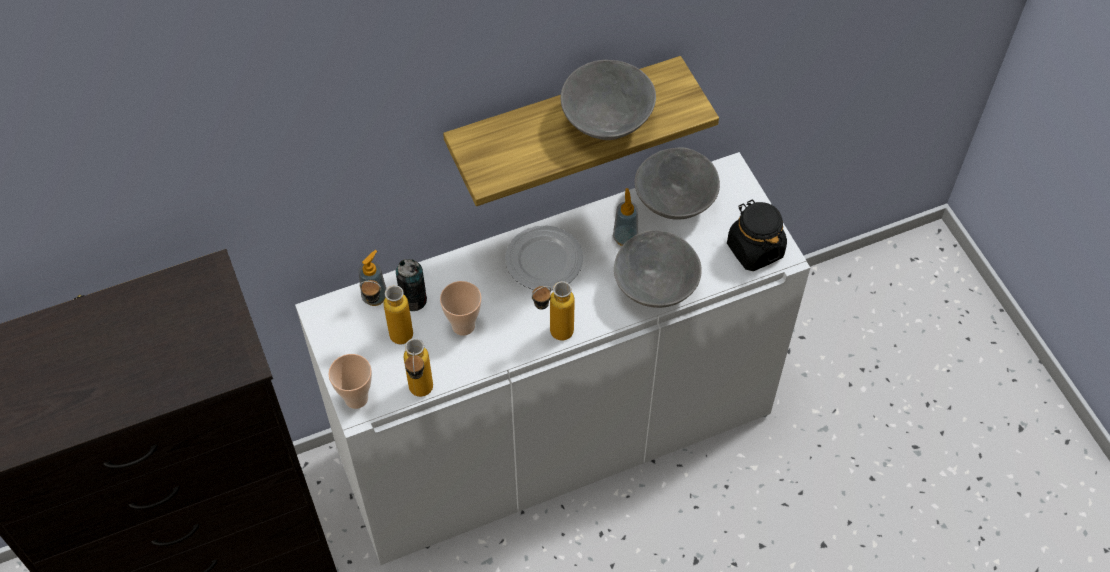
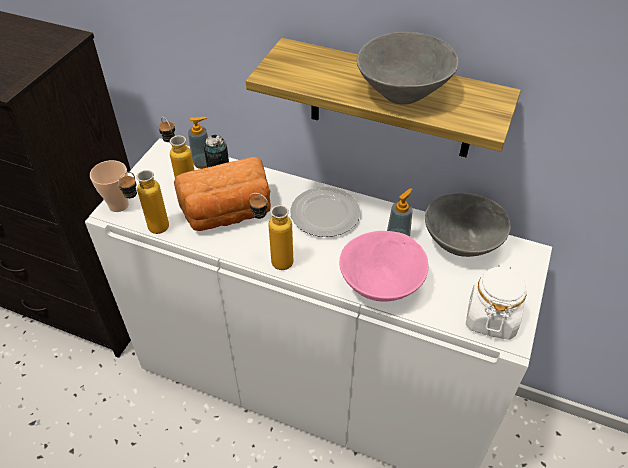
camera: 45 degrees right, 10 degrees down
(463, 325) = (228, 213): cup -> bread
(655, 286) = (382, 285): grey bowl -> pink bowl
(754, 249) = (491, 318): black jar -> white jar

